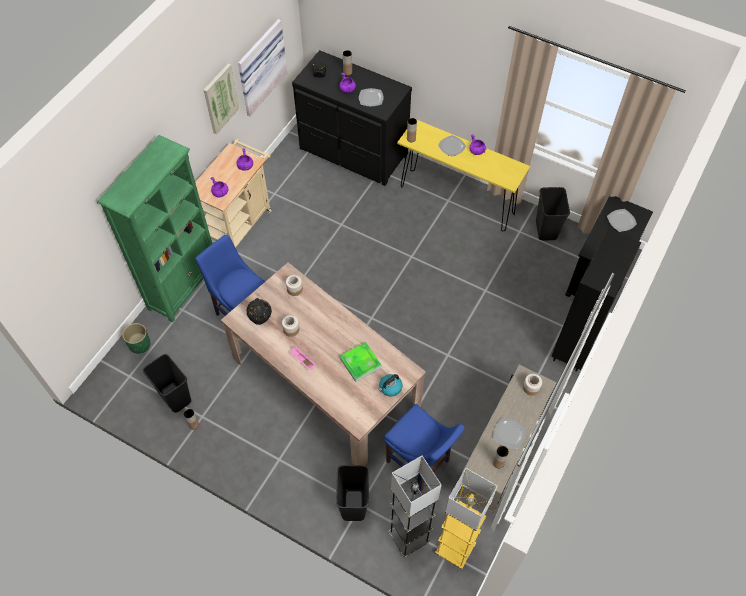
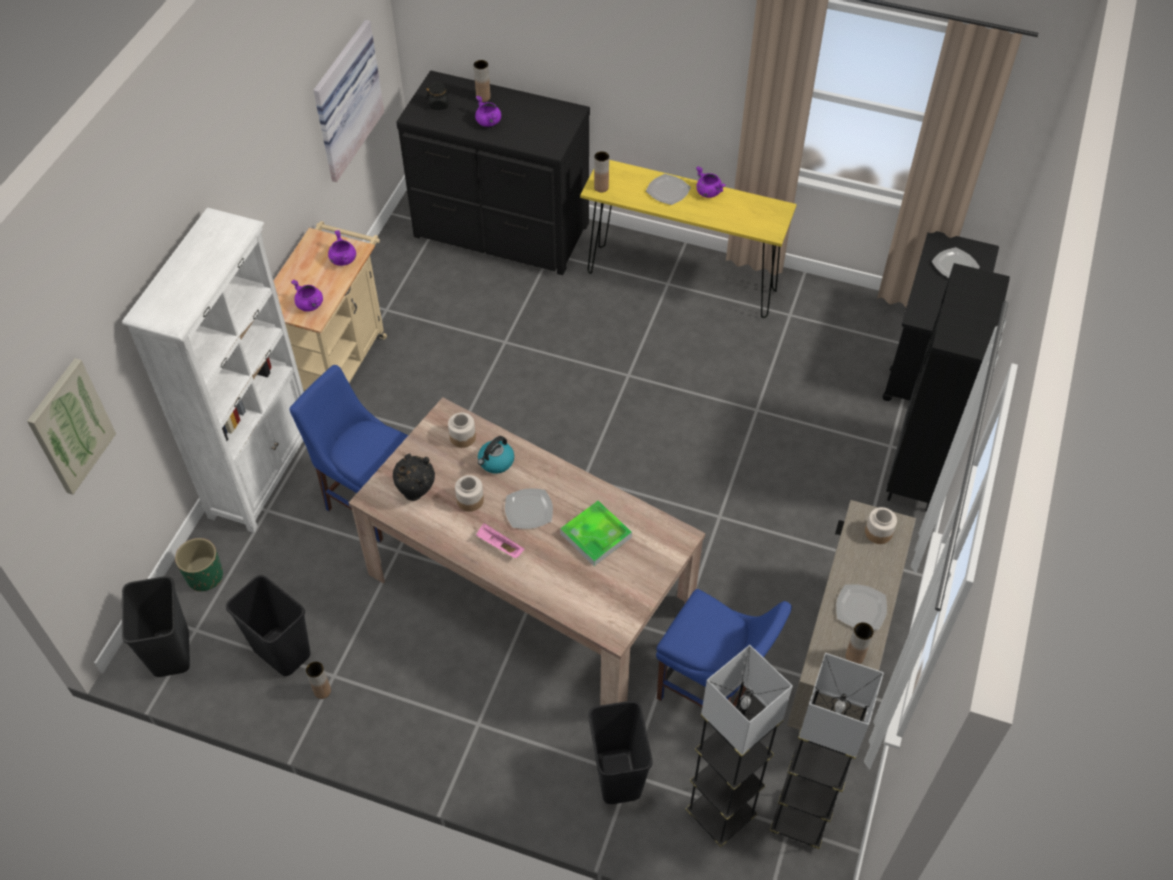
camera: 10 degrees left, 5 degrees down
(184, 286) = (263, 472): green bookcase -> white bookcase
(220, 98) = (291, 151): picture -> picture (70, 426)
(371, 98) = (529, 130): plate -> plate (529, 509)
(390, 388) = (653, 567): kettle -> kettle (496, 462)
(455, 549) = (800, 819): yellow floor lamp -> grey floor lamp
(545, 229) = (829, 306): black trash can -> black trash can (170, 652)

